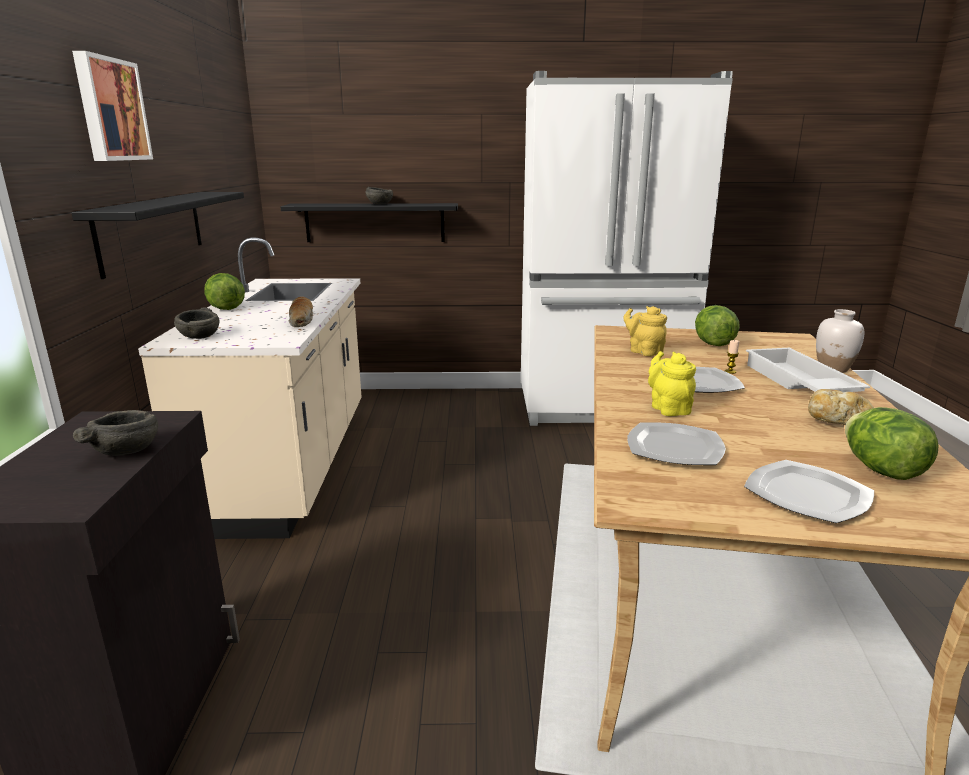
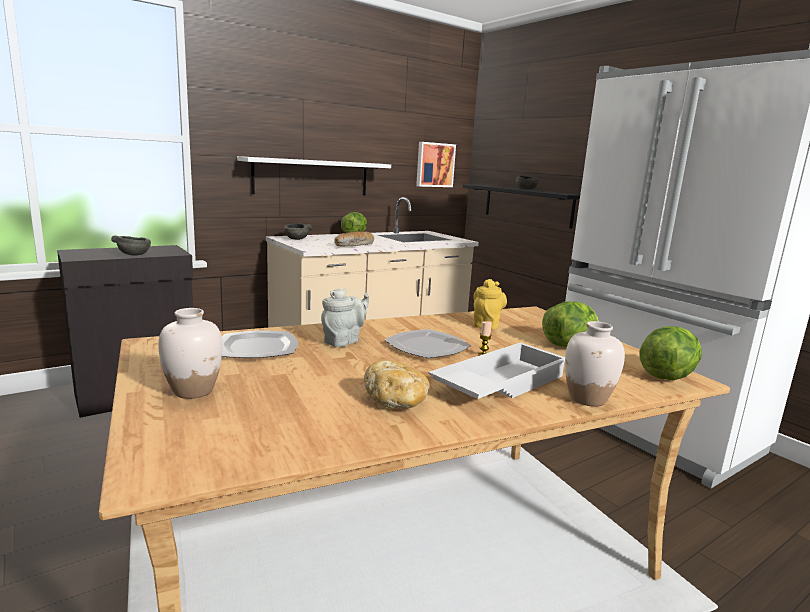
camera: 55 degrees right, 5 degrees down
(110, 110) = (291, 108): picture -> picture (434, 165)
(152, 230) = (312, 177): black shelf -> white shelf
(668, 408) = (344, 341): yellow teapot -> grey teapot
(806, 495) = (193, 391): plate -> white vase
(881, 470) = (273, 420): lettuce -> lettuce (666, 376)

